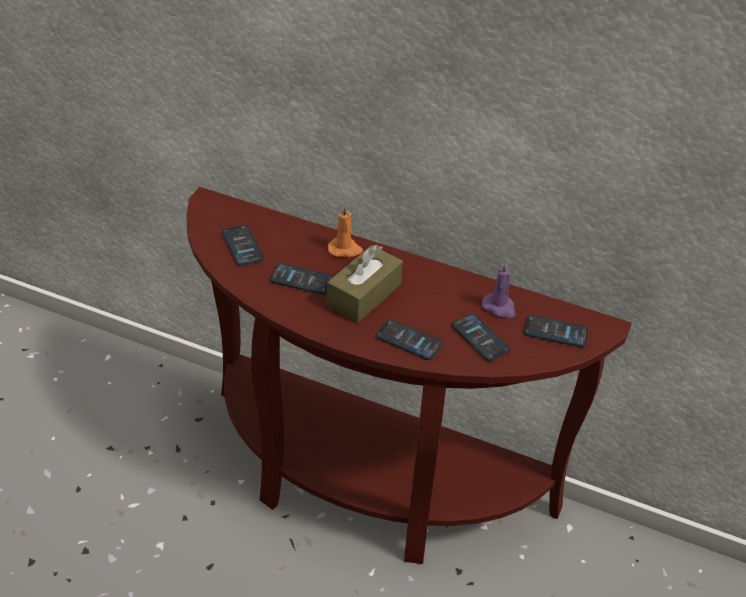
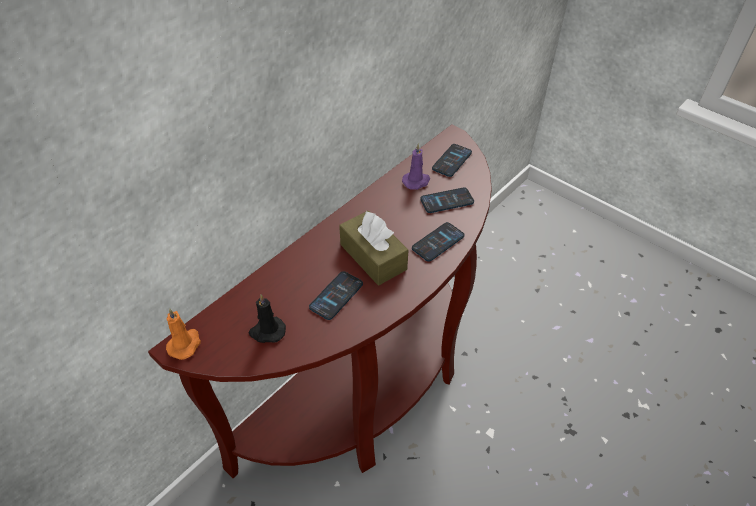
camera: 70 degrees left, 5 degrees up
(242, 246) = (267, 331): phone -> black candle
(345, 249) = (308, 255): orange candle -> orange candle (185, 344)

